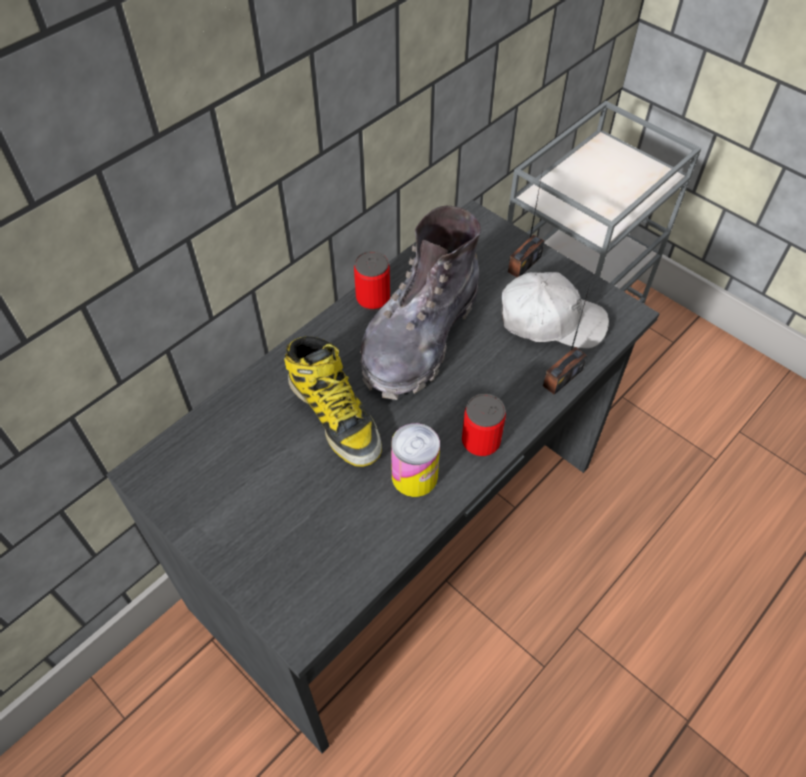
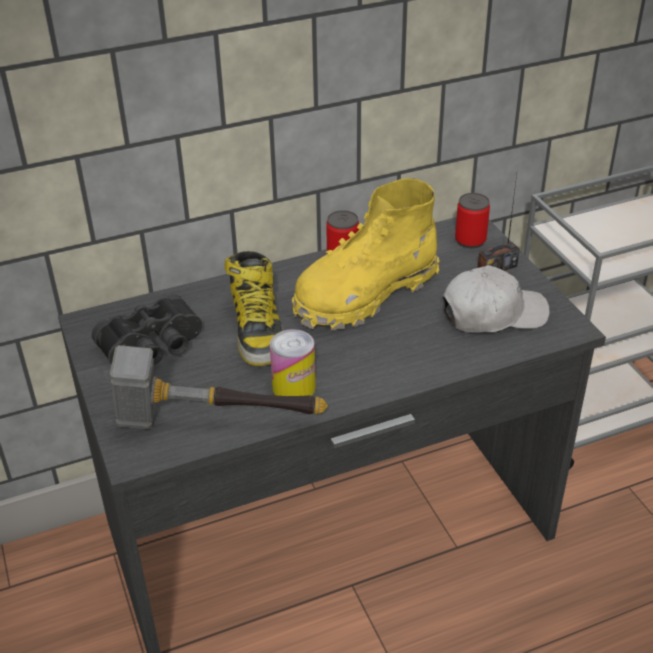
camera: 25 degrees right, 15 degrees down
(240, 479) = (153, 347): none -> black binoculars
(361, 556) = (213, 426): none -> hammer
(419, 337) = (364, 295): grey boot -> yellow boot
(480, 442) = (367, 381): can -> can (470, 240)
(550, 320) = (493, 314): white cap -> white cap turned 45 degrees counterclockwise
(562, 377) = (474, 357): radio -> none

